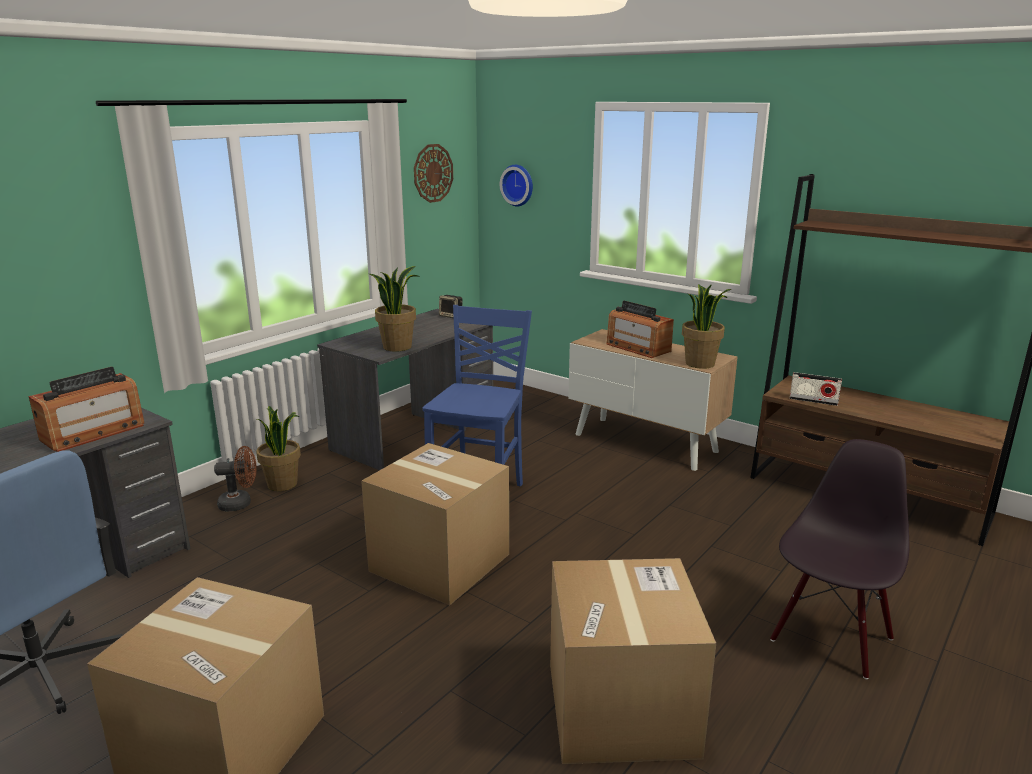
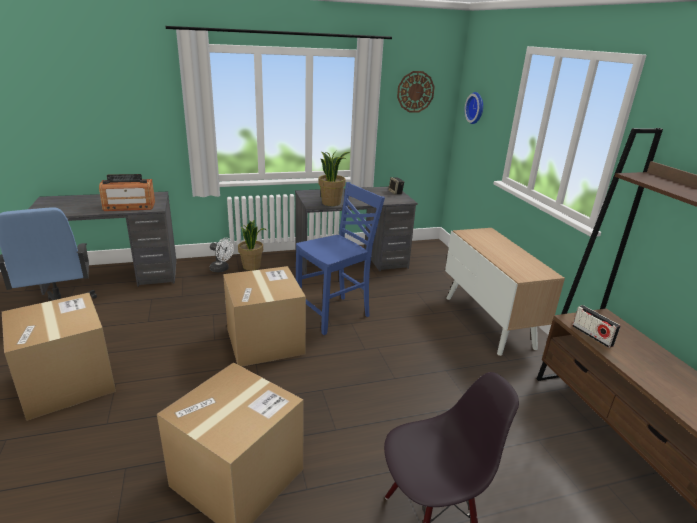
camera: 35 degrees right, 5 degrees up
(240, 503) = (222, 269): brown fan -> white fan
(638, 348) = (493, 248): radio -> none
(700, 363) = (522, 273): potted plant -> none

